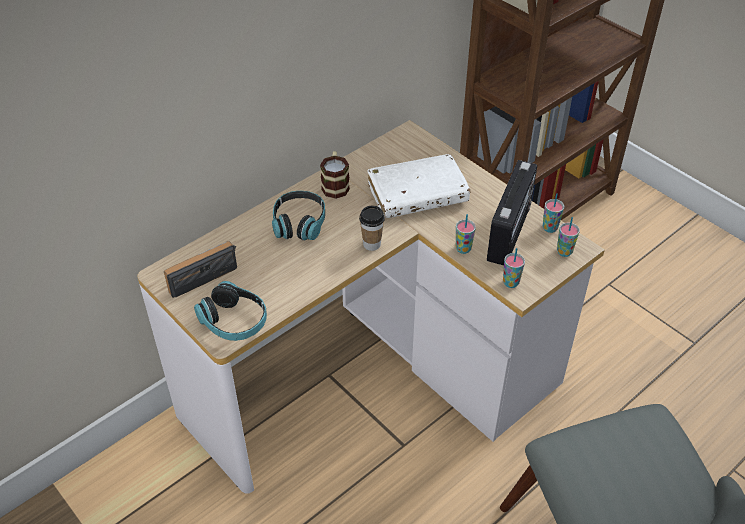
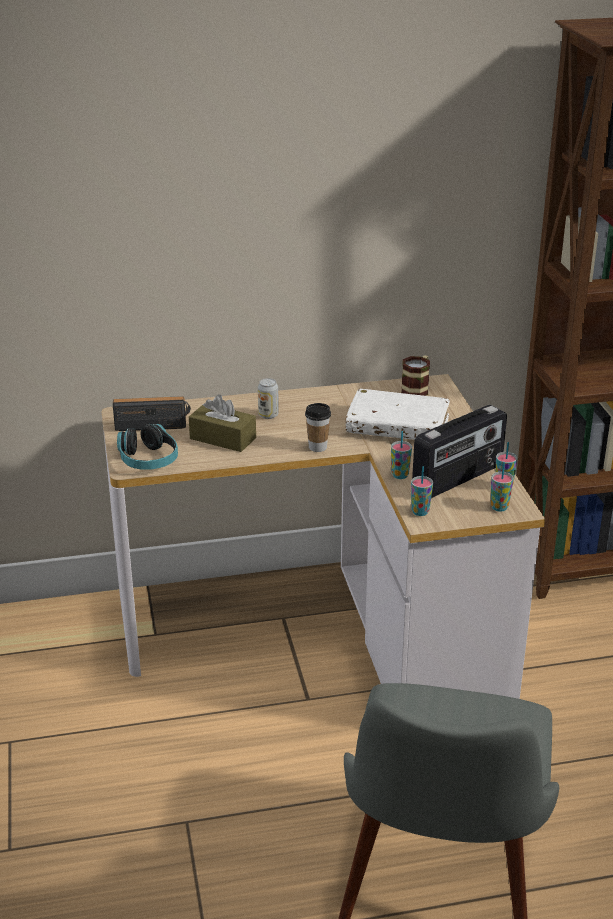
camera: 30 degrees right, 15 degrees down
(281, 267) = (223, 438): none -> brown tissue box
(299, 223) = (268, 415): headphones -> can
(335, 184) = (328, 399): mug -> mug (417, 388)

